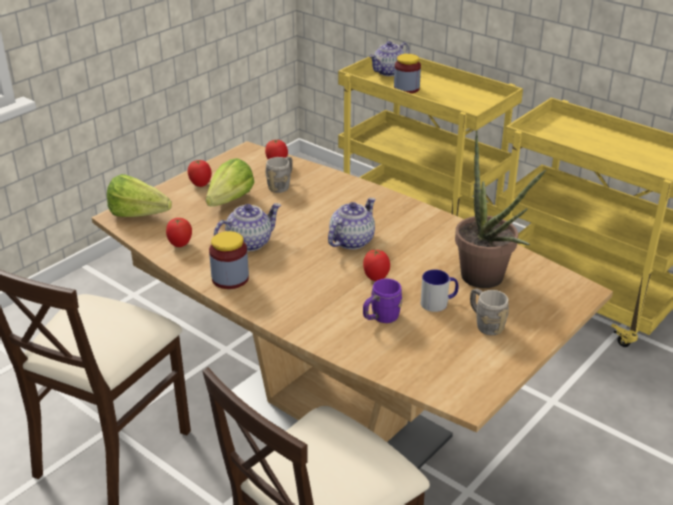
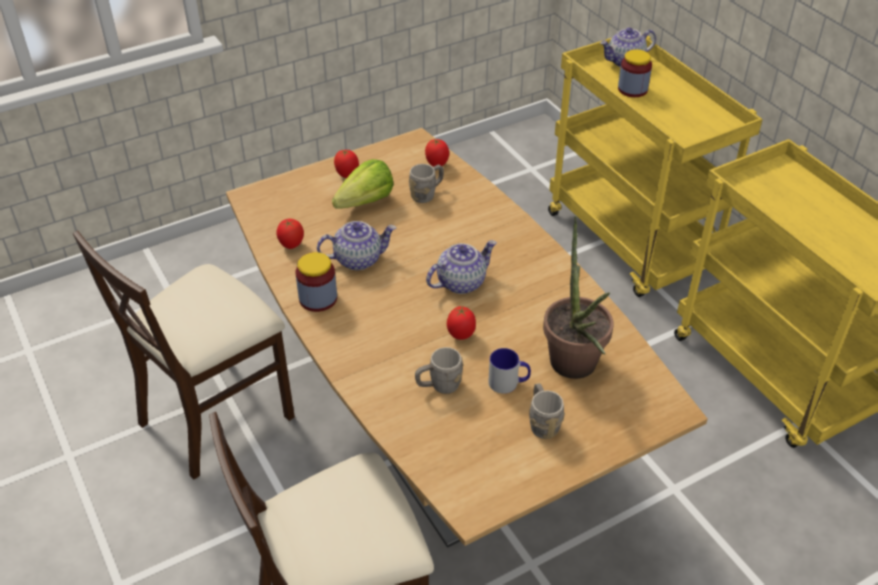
camera: 20 degrees right, 10 degrees up
(142, 216) = (273, 202): lettuce -> none
(381, 318) = (439, 386): purple mug -> grey mug

